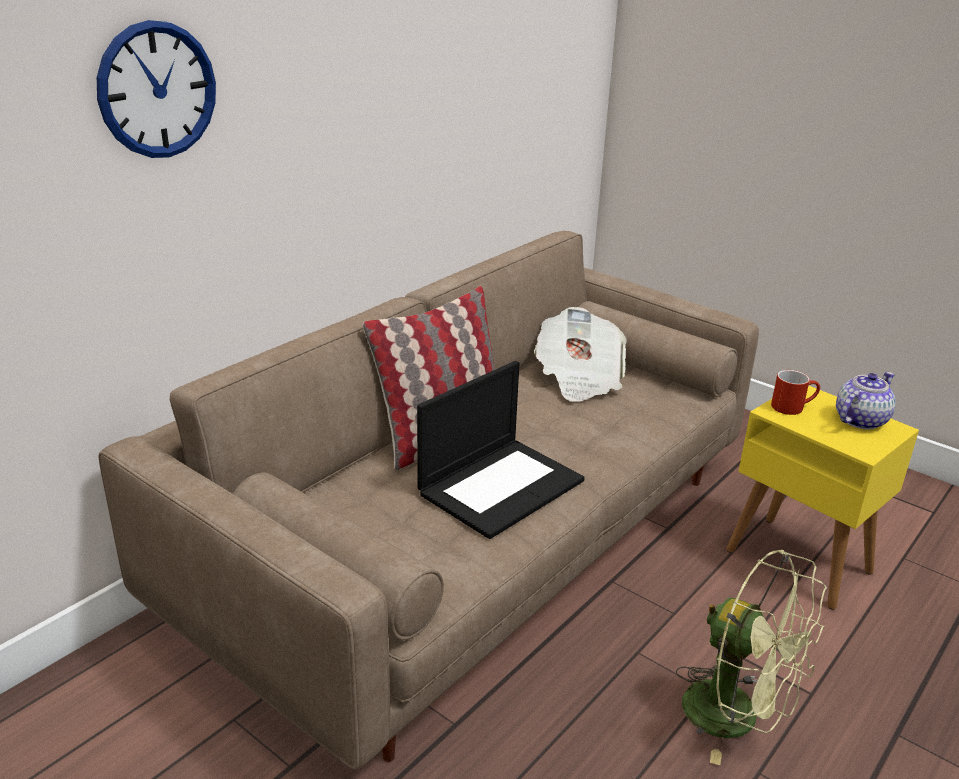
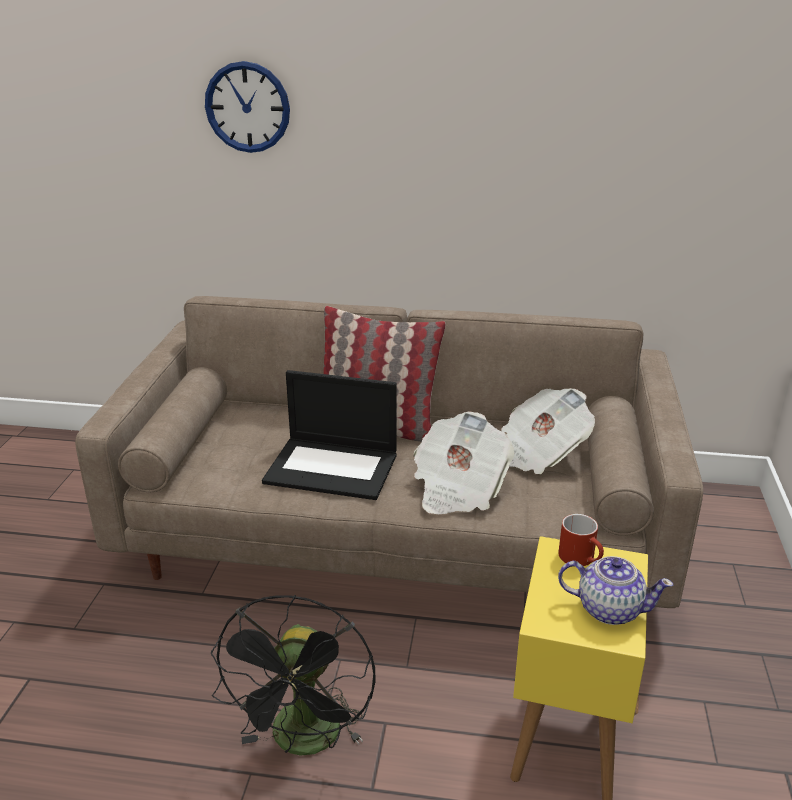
camera: 60 degrees right, 0 degrees up
(599, 433) = (458, 488): none -> newspaper
(737, 717) = (305, 742): green fan -> black fan

